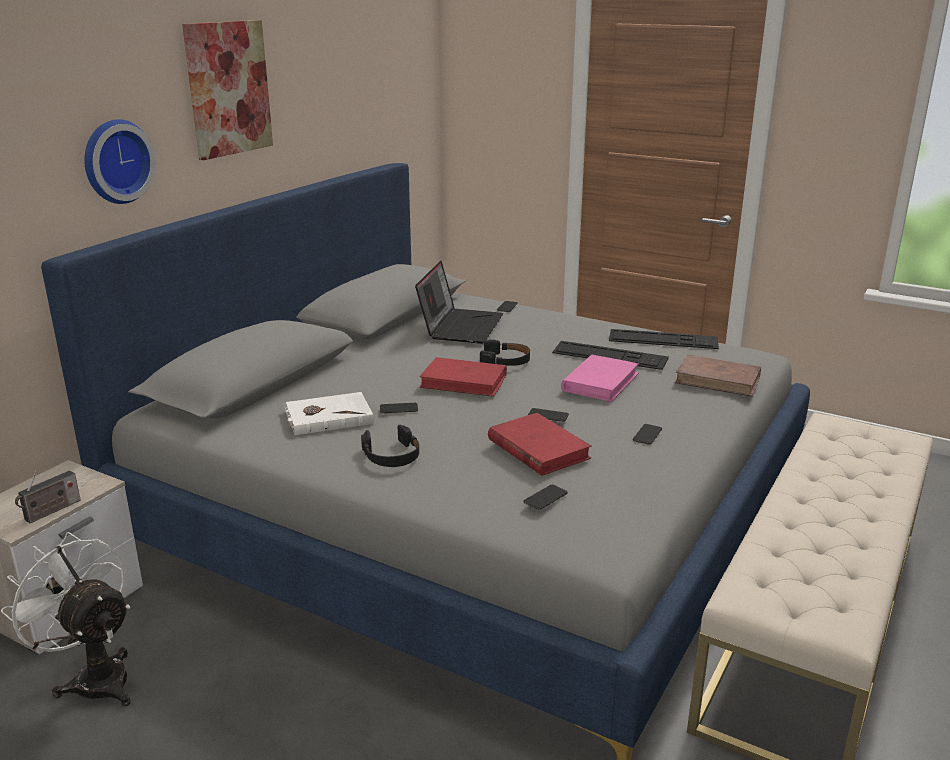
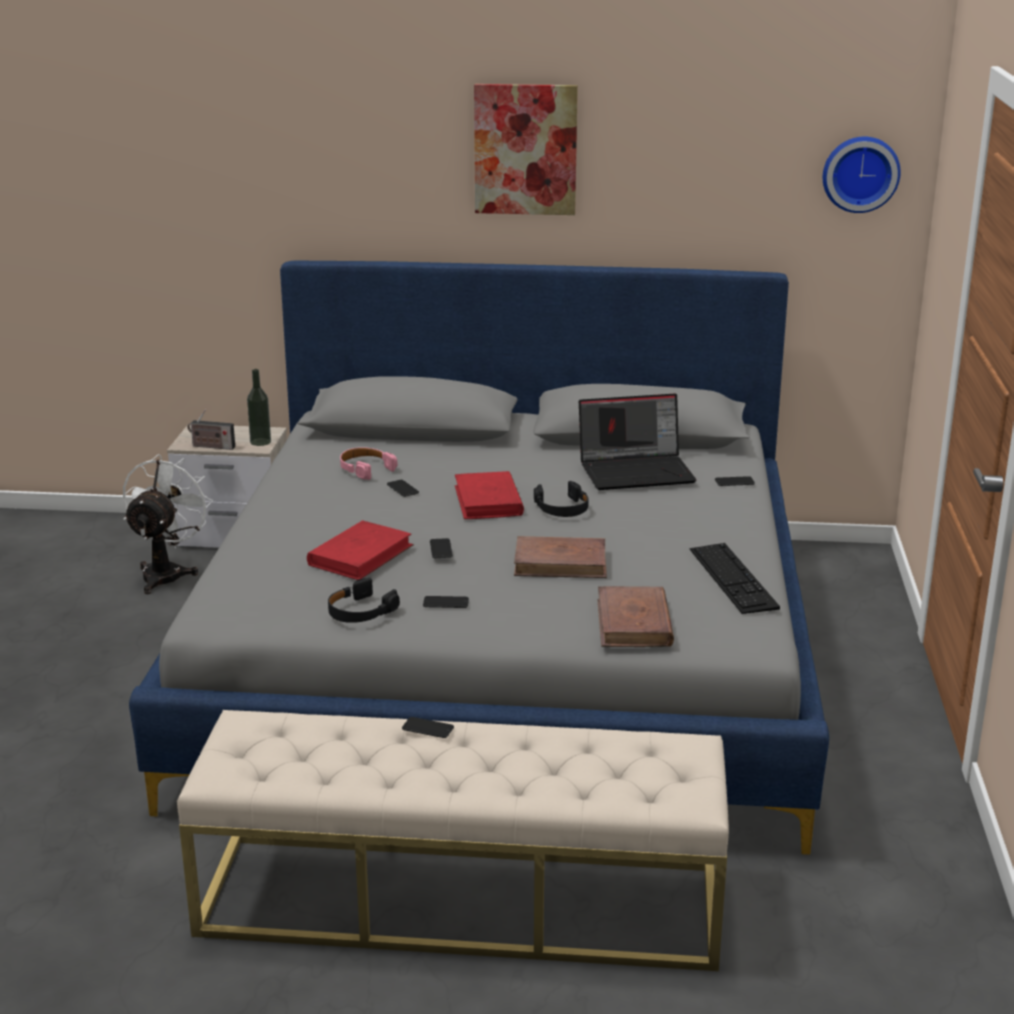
camera: 65 degrees right, 0 degrees up
(85, 480) = (260, 442): none -> bottle
(115, 161) = (379, 195): wall clock -> wall clock (860, 173)
(328, 417) = (365, 469): white book -> pink headphones
(392, 455) = (312, 507): black headphones -> black headphones (360, 611)
(545, 498) = (271, 574): phone -> phone (427, 728)
(600, 382) = (561, 563): pink book -> brown book
(609, 356) = (640, 555): keyboard -> none

